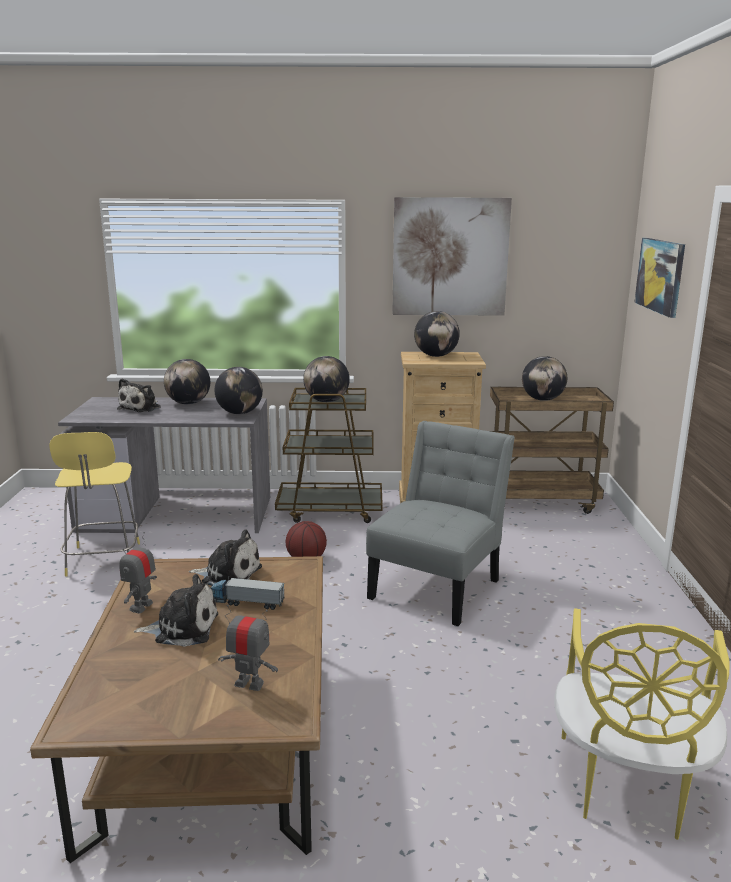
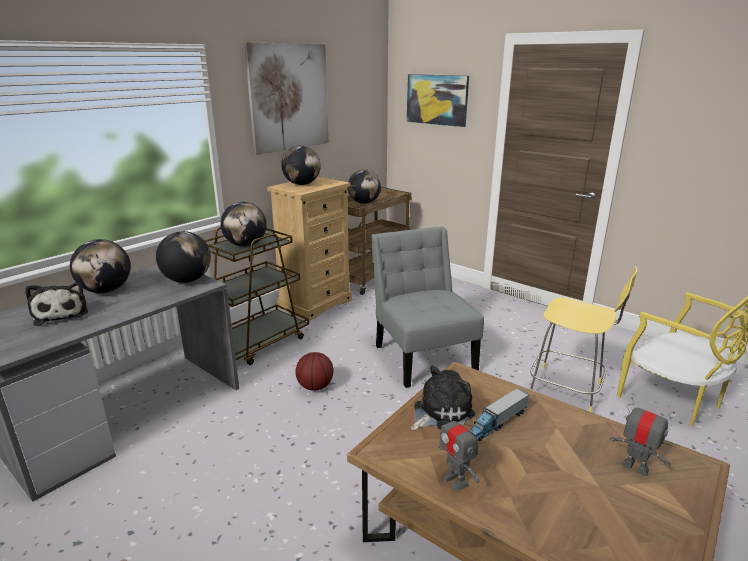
camera: 50 degrees left, 5 degrees up
(103, 560) = (138, 501): yellow stool -> yellow stool (568, 390)
(182, 628) = (518, 469): plush toy -> none
(249, 684) = (635, 467): toy robot -> toy robot turned 75 degrees clockwise

